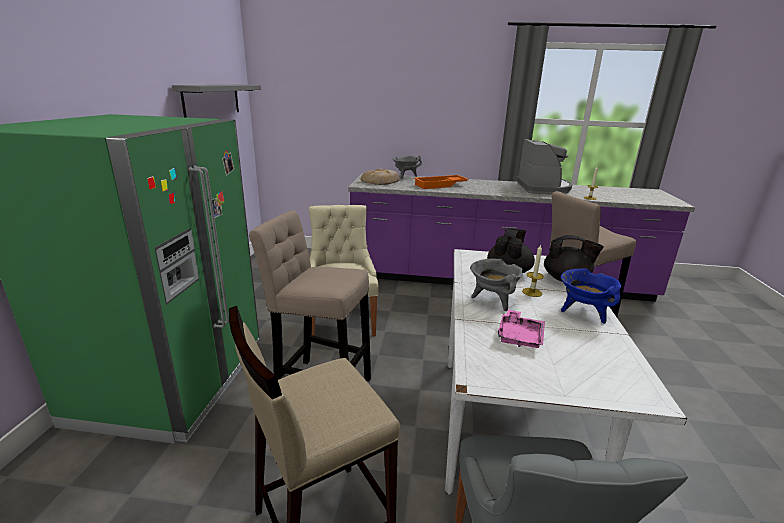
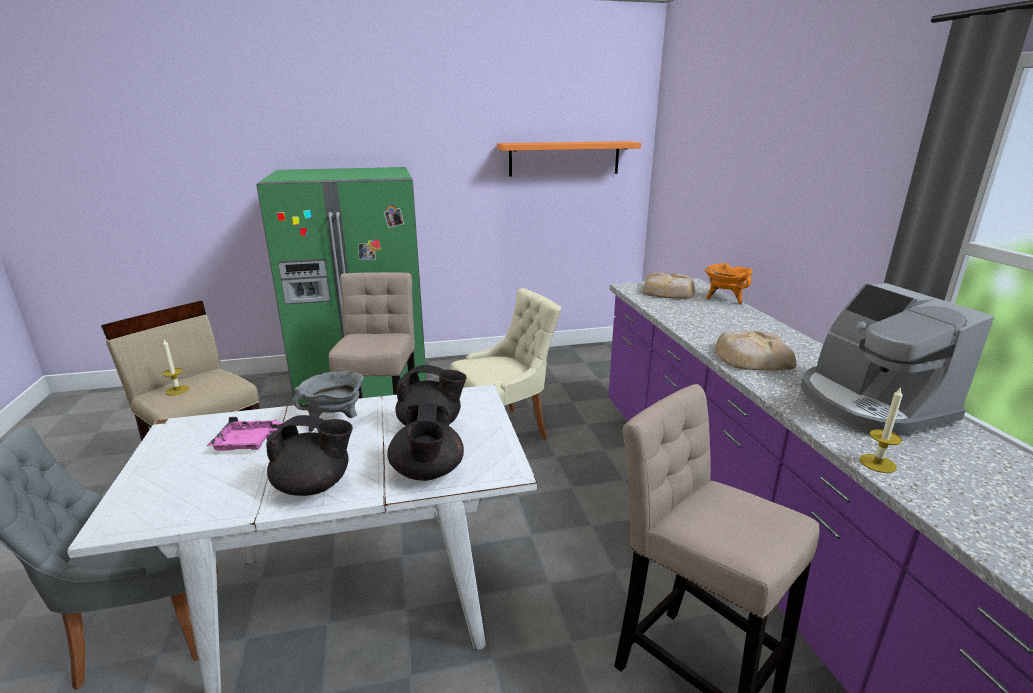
camera: 70 degrees right, 0 degrees up
(212, 100) = (564, 158): grey shelf -> orange shelf
(405, 176) = (724, 299): grey cooking pot -> orange cooking pot
(440, 185) = (711, 323): orange tray -> none
(489, 189) = (751, 357): none -> bread
(532, 292) = (369, 446): candle -> candle (177, 390)
(543, 188) = (869, 405): coffee machine -> coffee machine turned 90 degrees clockwise
(583, 313) = (314, 486): blue cooking pot -> black teapot

